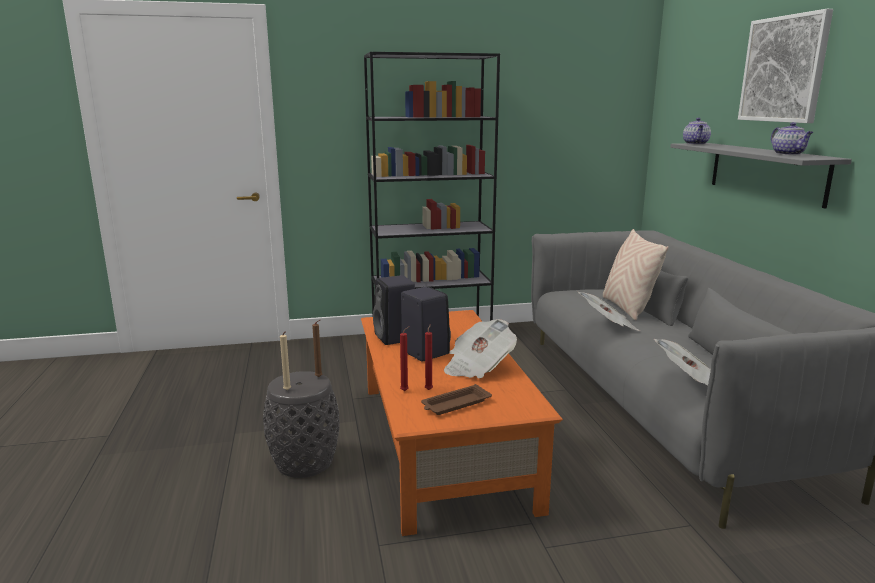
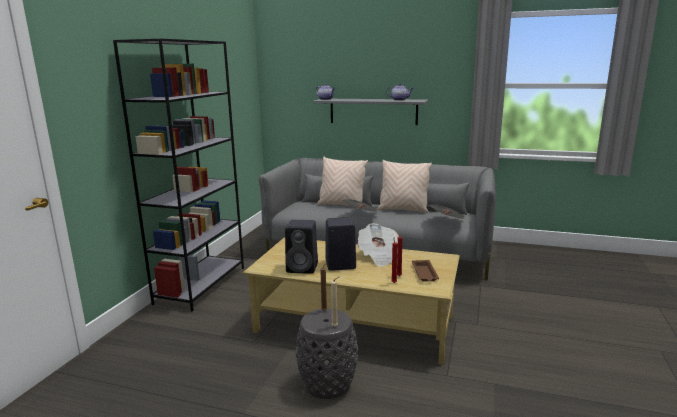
camera: 60 degrees left, 0 degrees up
(445, 444) = (356, 323): orange coffee table -> beige coffee table
(684, 345) = (403, 210): none -> beige pillow
(784, 69) = (374, 55): picture -> none

